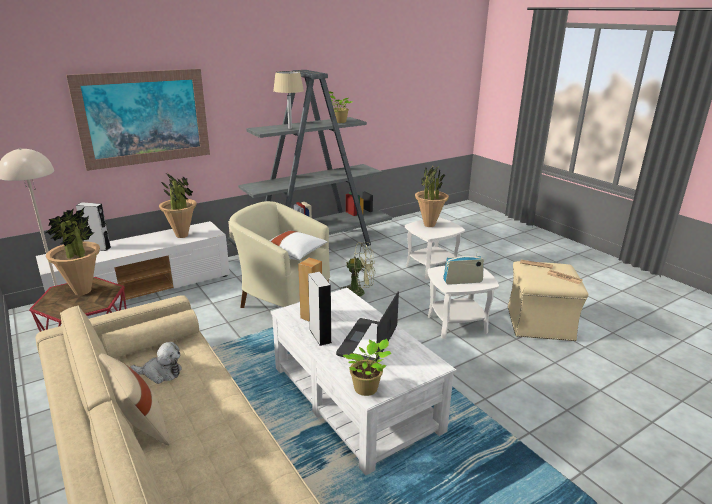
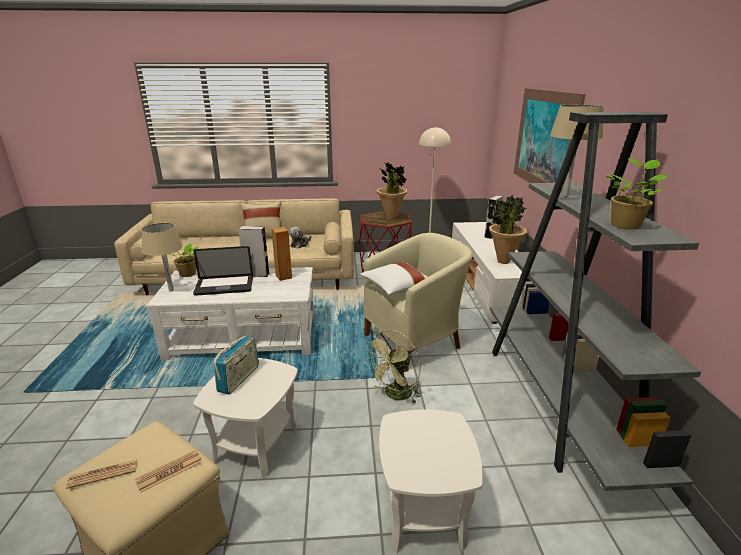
camera: 120 degrees right, 0 degrees up
(367, 341) = (224, 286): laptop -> laptop turned 120 degrees clockwise
(413, 372) = (171, 290): none -> beige table lamp
(429, 225) = (442, 444): potted plant -> none

